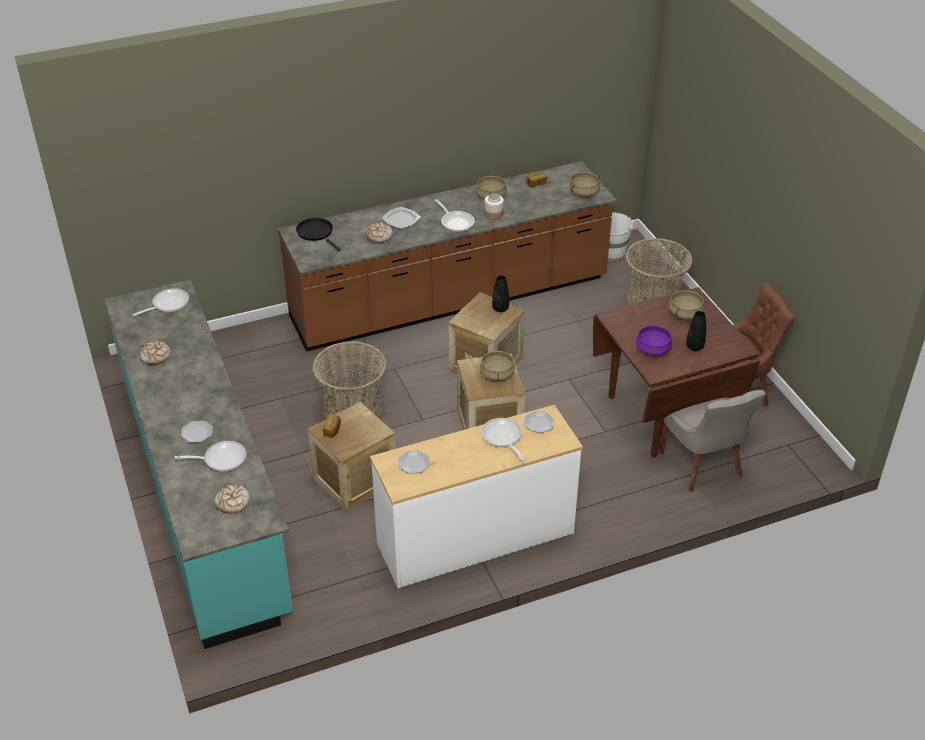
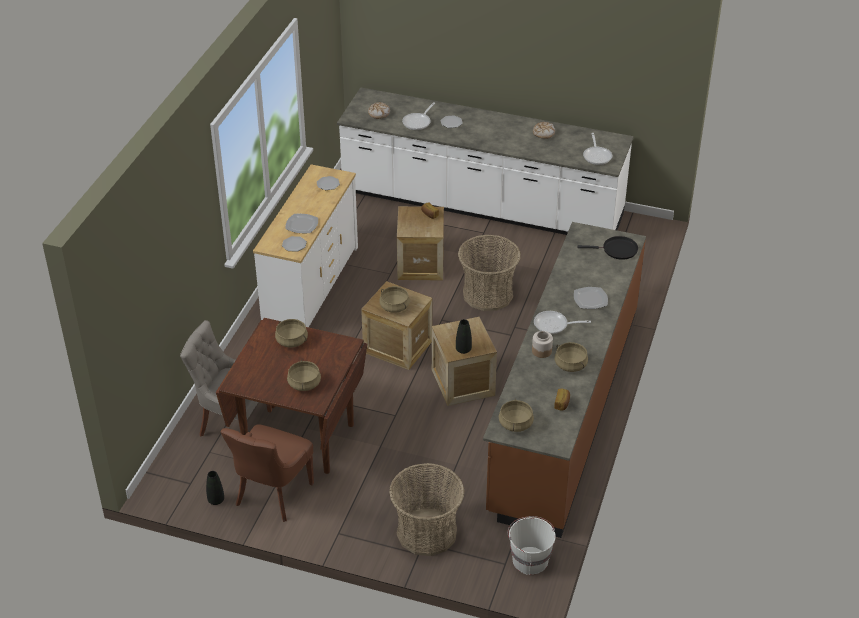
camera: 130 degrees right, 0 degrees up
(205, 493) = (481, 205): turquoise counter -> white counter
(379, 236) = (578, 277): bread -> none
(503, 438) = (301, 224): frying pan -> plate
(652, 349) = (292, 341): purple cooking pot -> beige cooking pot
(694, 347) = (267, 363): black vase -> black vase (216, 500)

